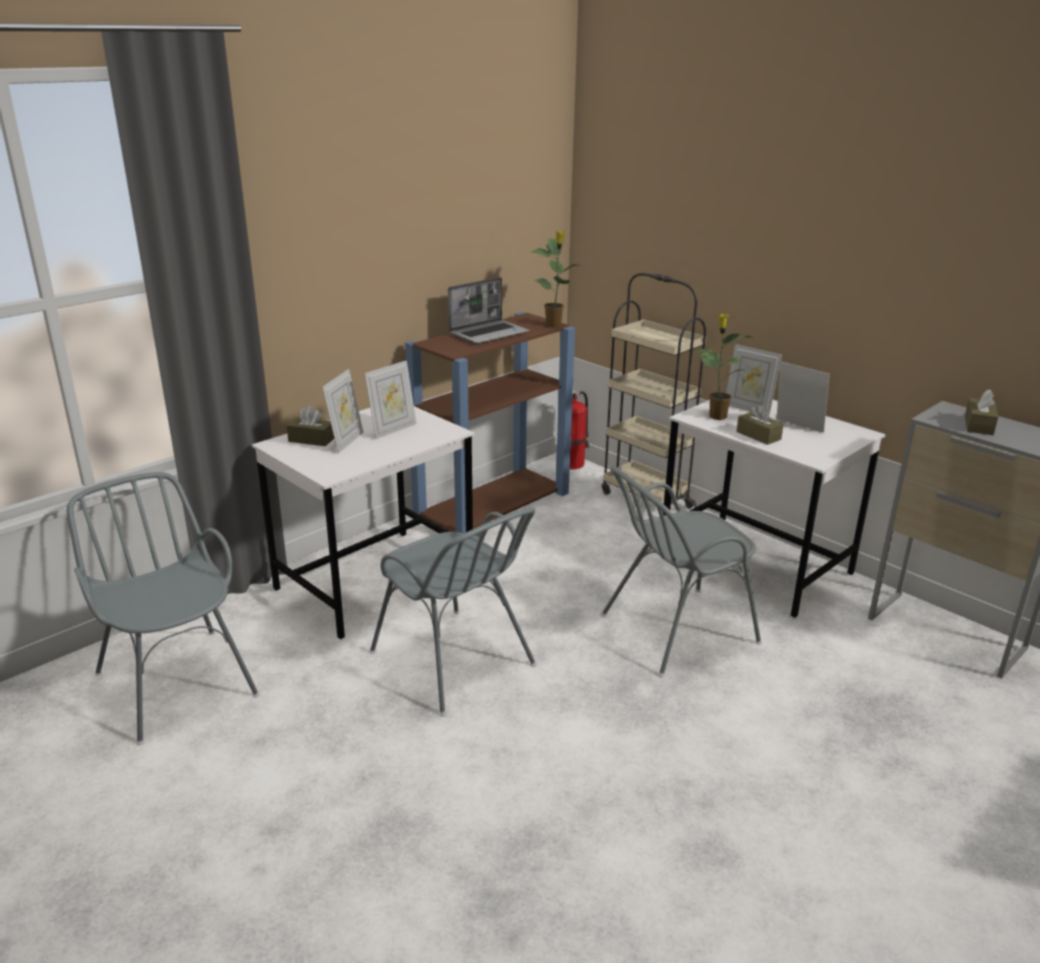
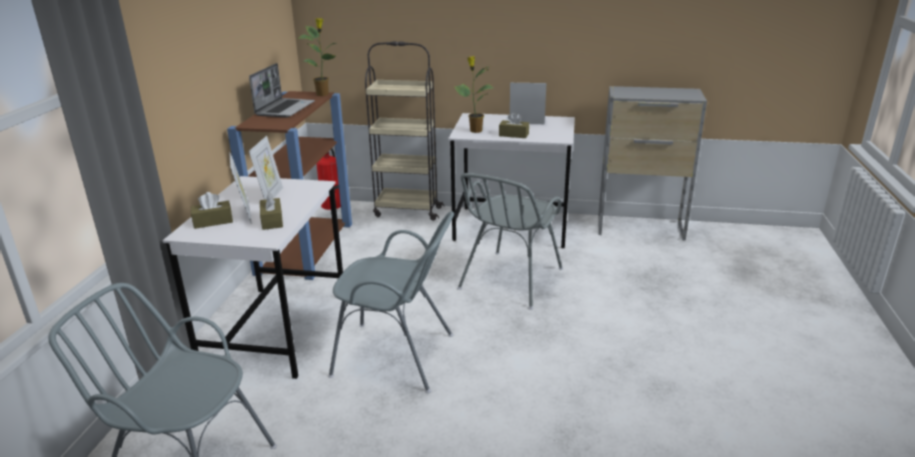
camera: 35 degrees left, 0 degrees up
(748, 409) = (486, 122): picture frame -> none
(978, 425) = (644, 93): brown tissue box -> brown tissue box (272, 220)

